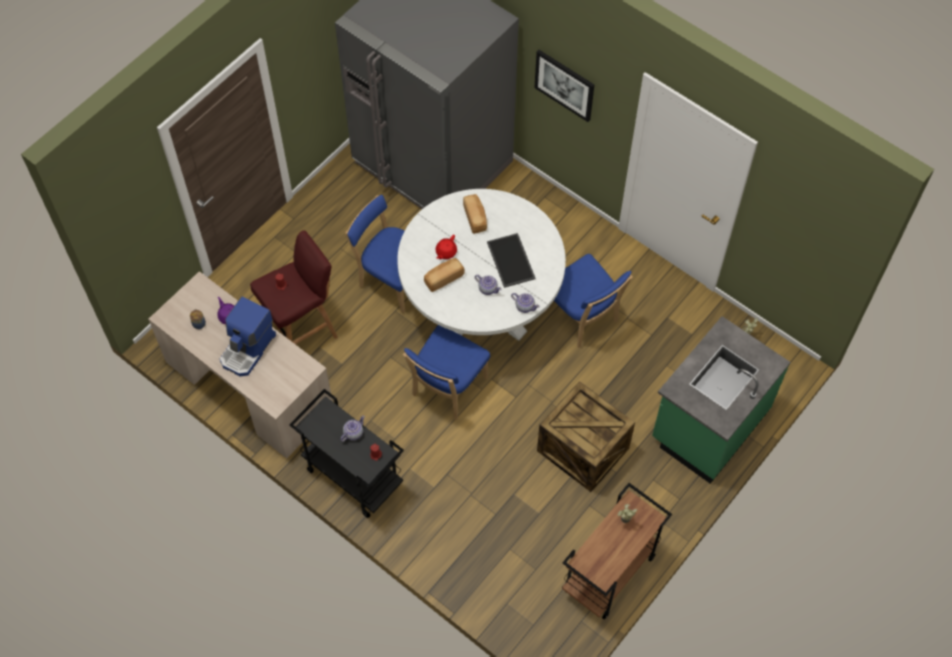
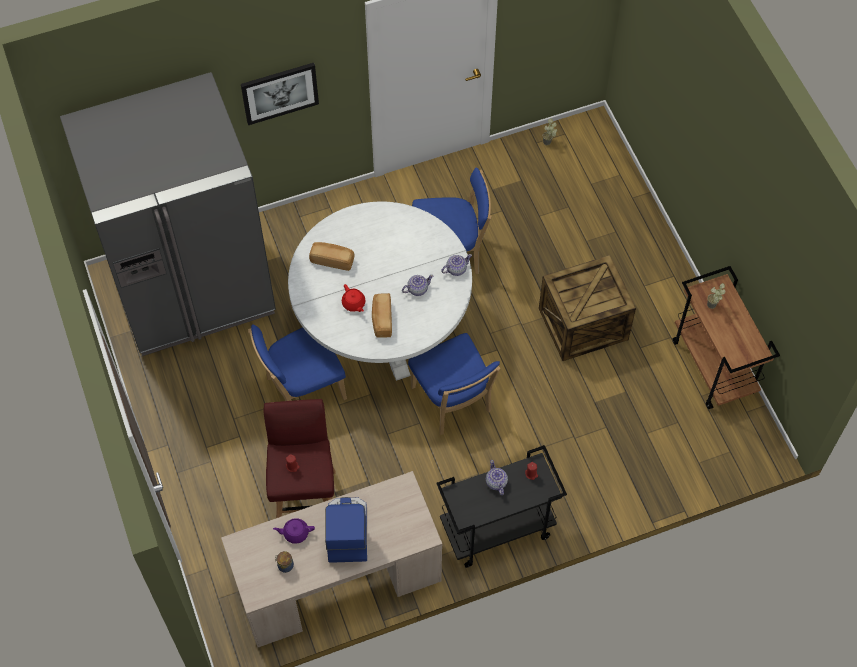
camera: 60 degrees left, 0 degrees up
(248, 349) = (346, 532): coffee machine -> coffee machine turned 150 degrees counterclockwise
(512, 260) = (400, 254): tray -> none
(708, 425) = (616, 217): green counter -> none

